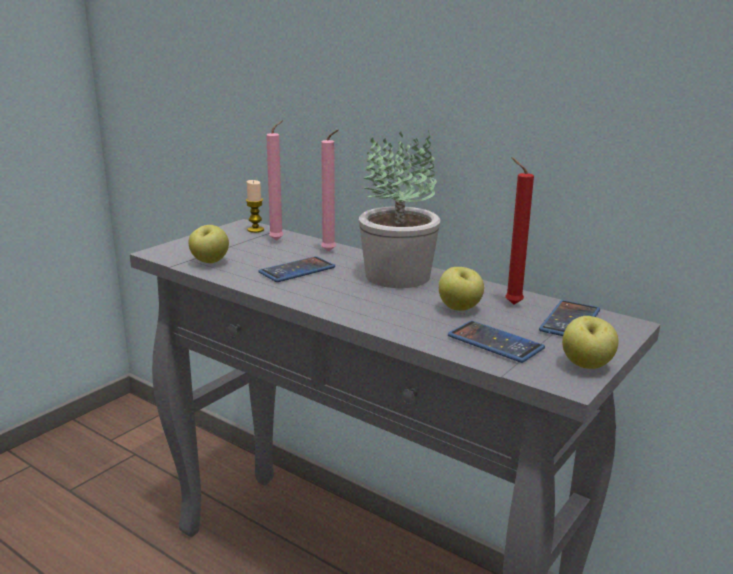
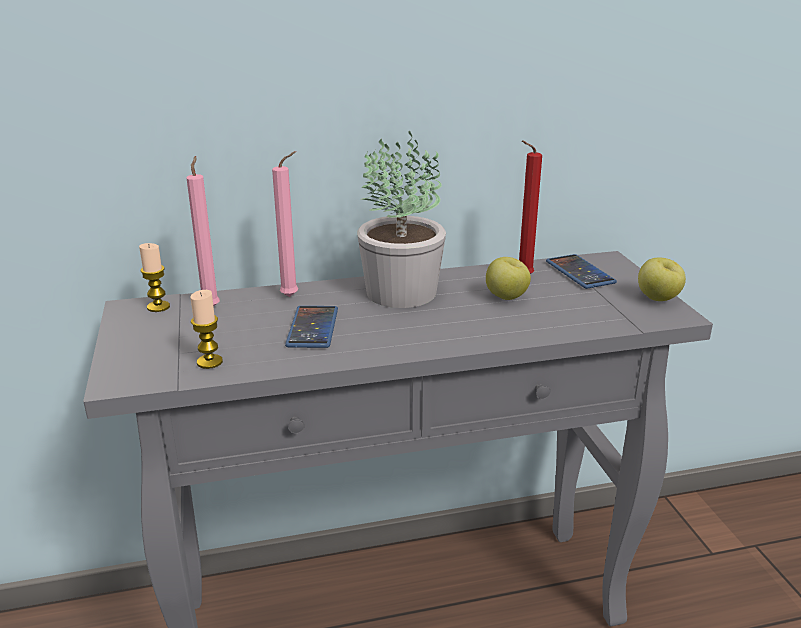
camera: 50 degrees left, 5 degrees up
(210, 262) = (209, 362): apple -> candle
(495, 342) = (586, 311): phone -> none

